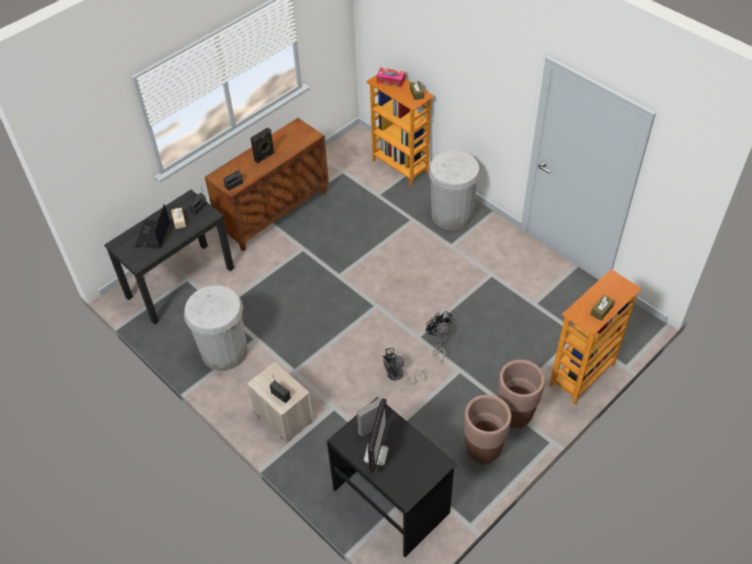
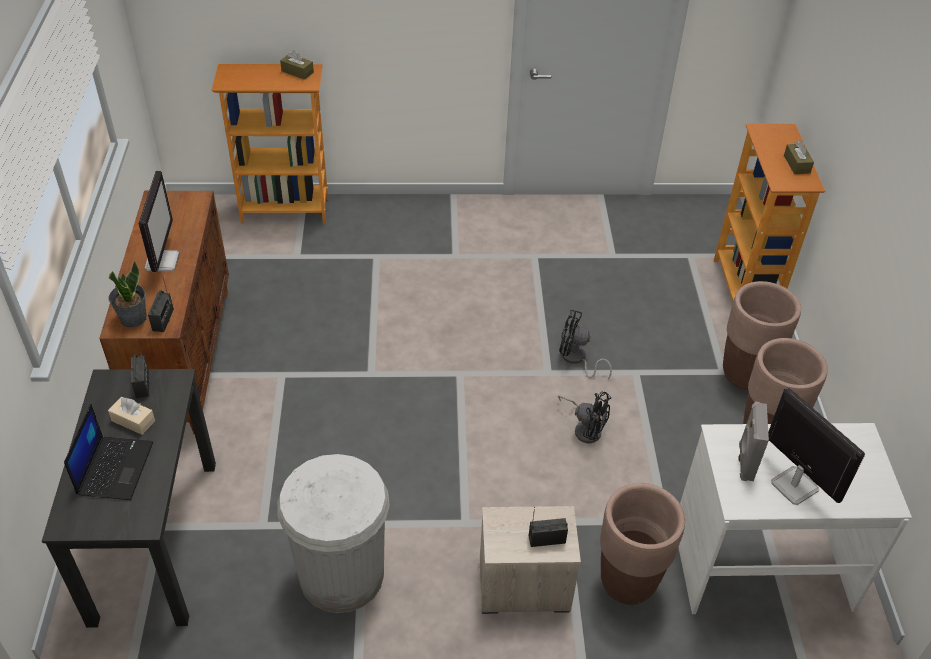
camera: 50 degrees left, 5 degrees down
(153, 235) = (115, 467): laptop -> laptop turned 135 degrees counterclockwise
(225, 176) = (133, 318): none -> potted plant
(265, 157) = (162, 261): black speaker -> monitor
(325, 453) = (627, 582): none -> brown planter
(390, 81) = (244, 74): tissue box -> none
(392, 500) = (761, 564): black desk -> white desk
(398, 376) = (585, 428): black fan -> black fan turned 90 degrees counterclockwise
(451, 215) = (413, 224): white trash can -> none

